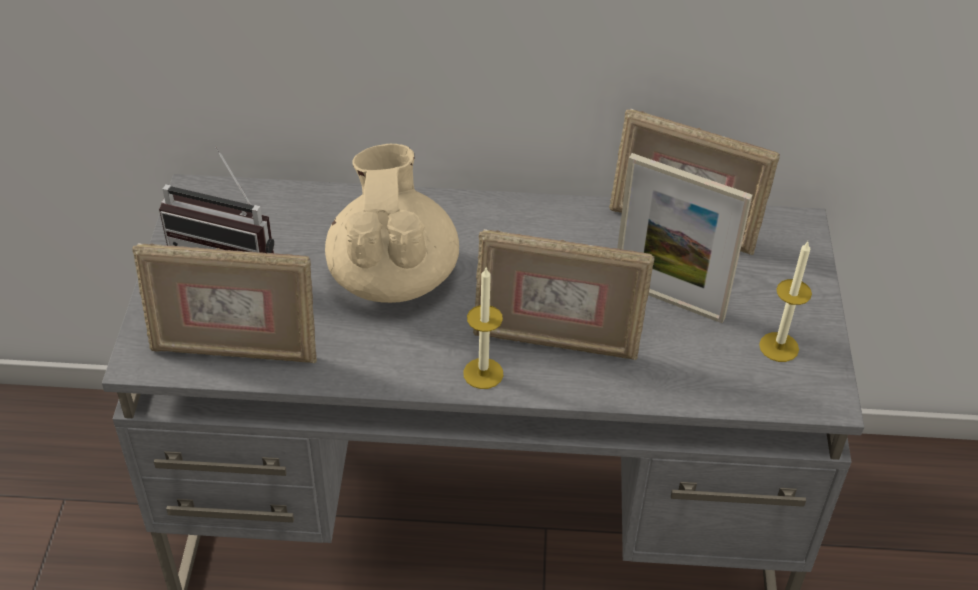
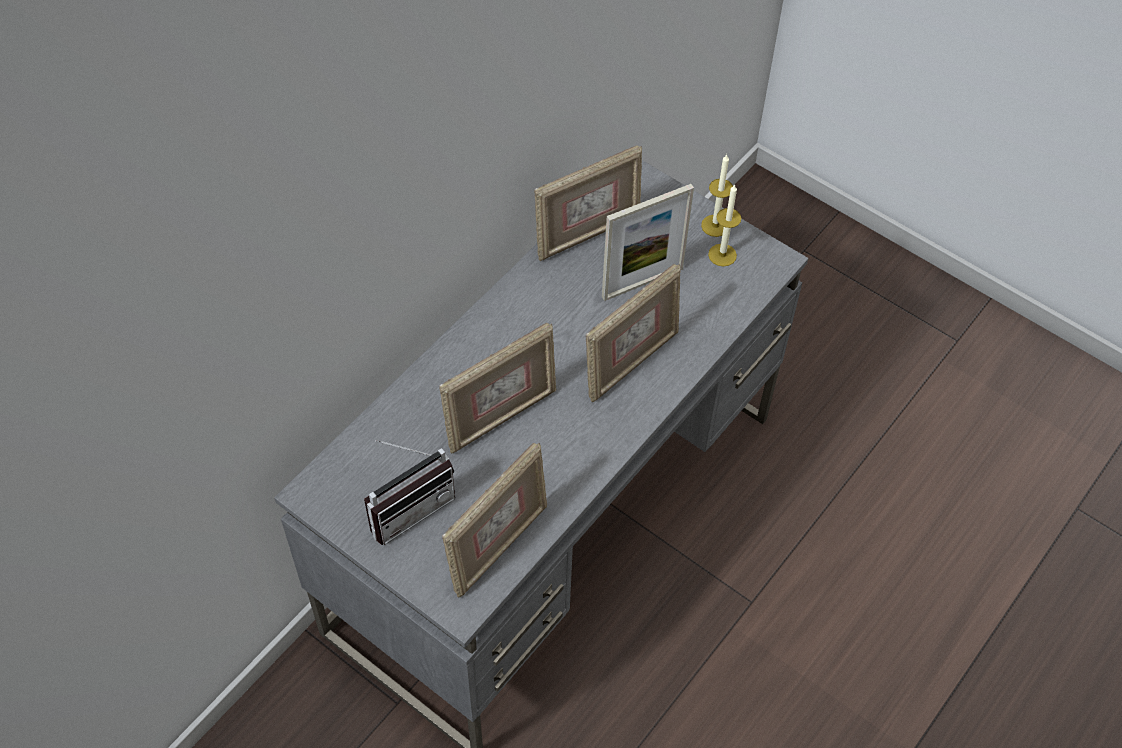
camera: 55 degrees left, 10 degrees up
(393, 275) = (500, 417): beige teapot -> picture frame
(483, 373) = (627, 417): candle -> candle (715, 225)

